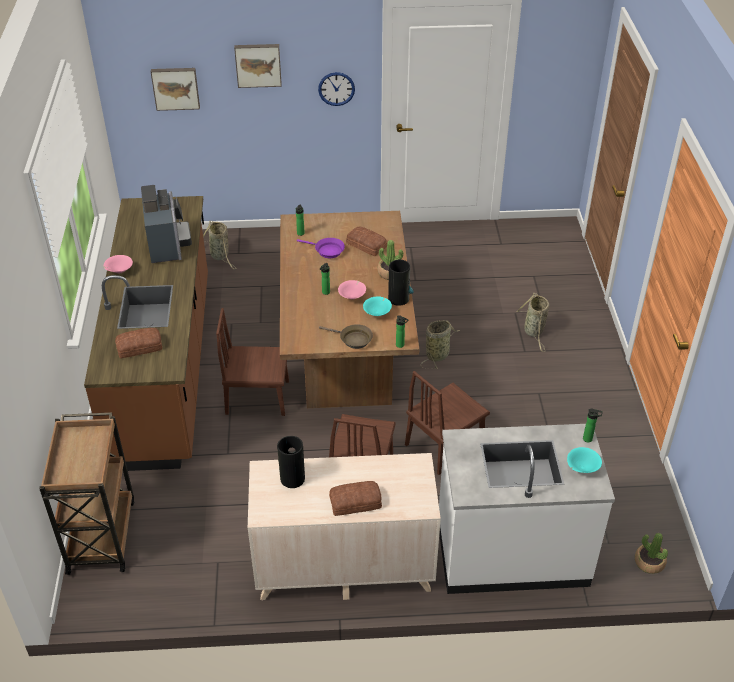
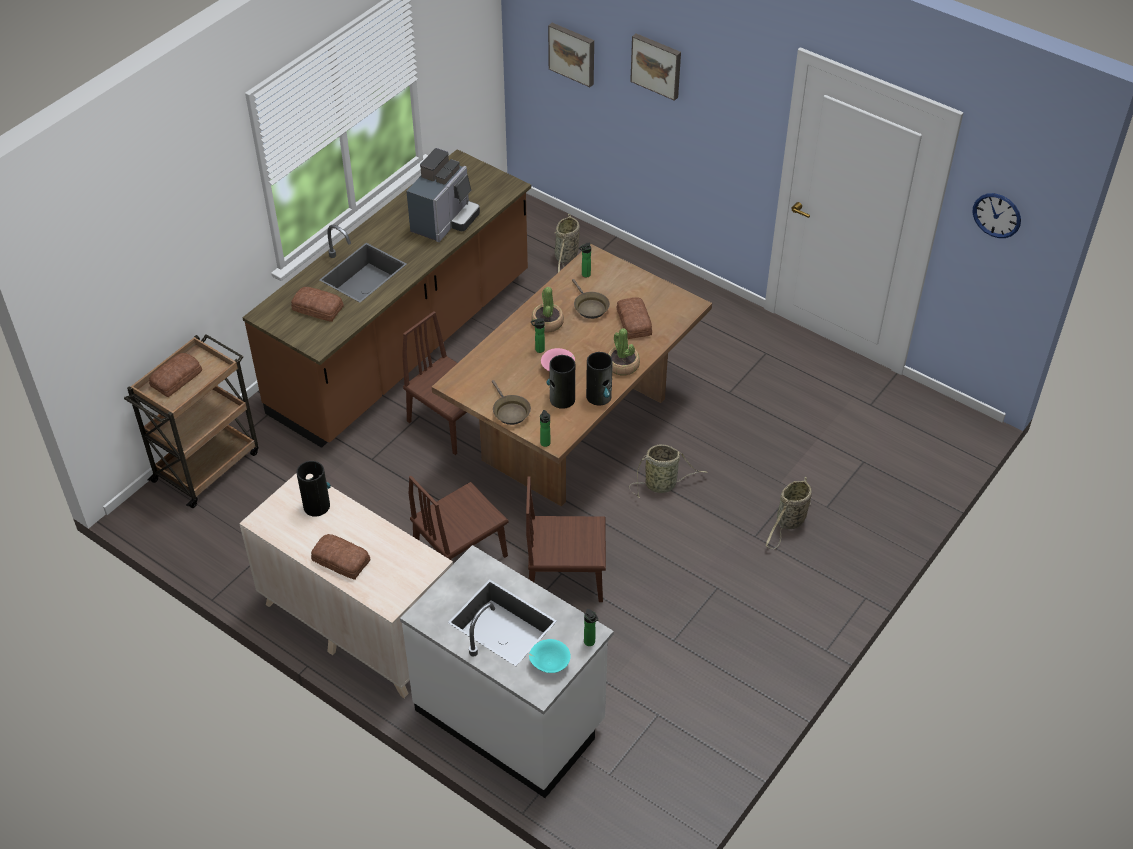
camera: 40 degrees right, 5 degrees up
(72, 459) = (177, 379): none -> bread
(119, 271) = (377, 224): pink bowl -> none
(327, 251) = (589, 307): purple frying pan -> brown frying pan
(336, 89) = (735, 129): wall clock -> wall clock (997, 215)
(377, 313) = (562, 399): turquoise bowl -> vase
(649, 562) = (626, 819): potted plant -> potted plant (547, 323)

